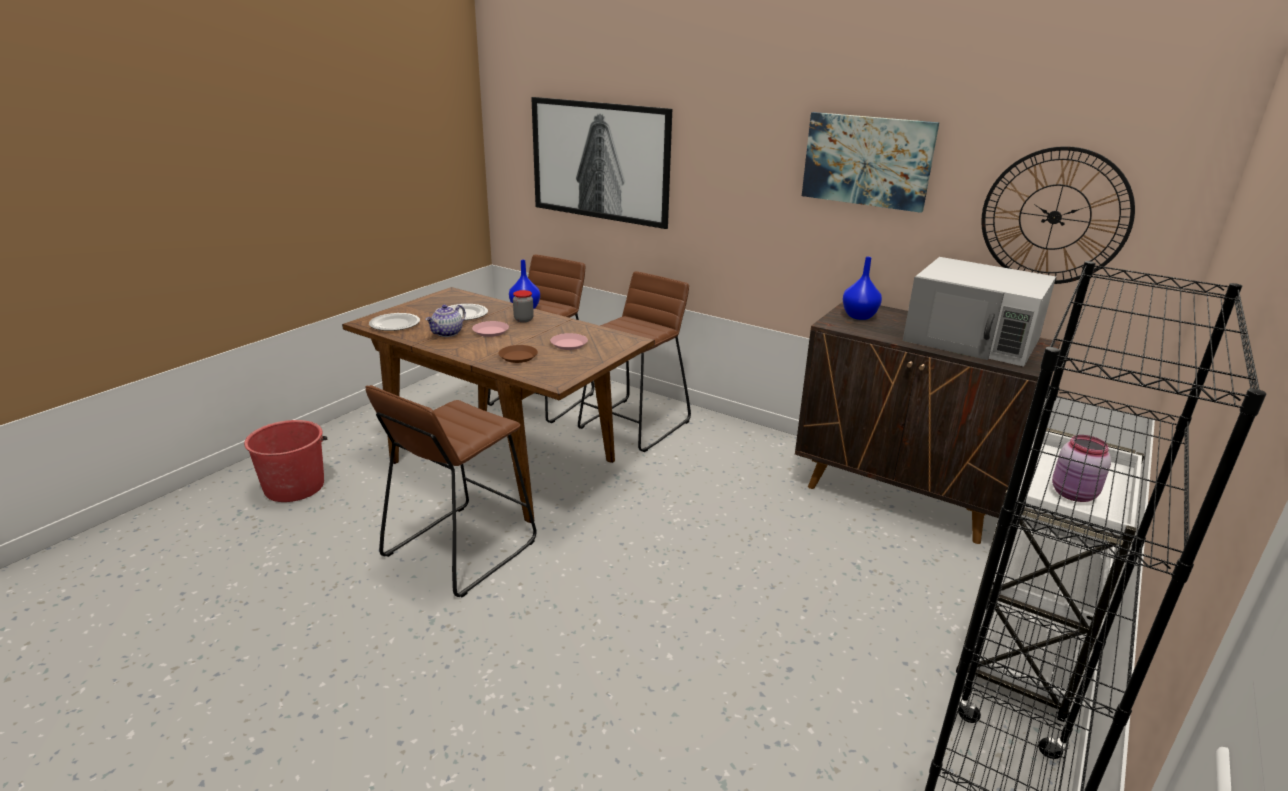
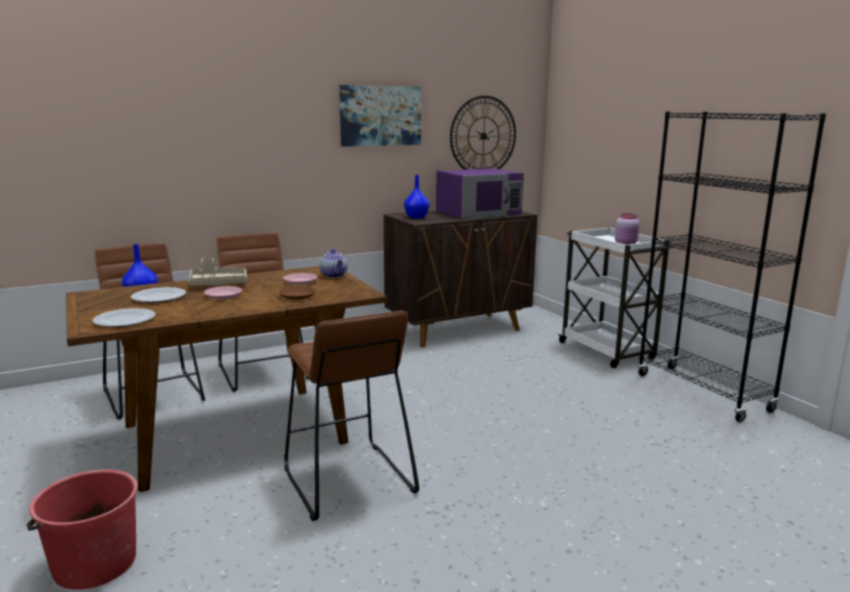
camera: 60 degrees left, 10 degrees down
(448, 333) = (196, 307): teapot -> teapot (334, 275)
(523, 320) = (218, 284): jar -> beige tray
(601, 161) = (139, 145): picture -> none
(972, 340) = (479, 212): white microwave -> purple microwave

